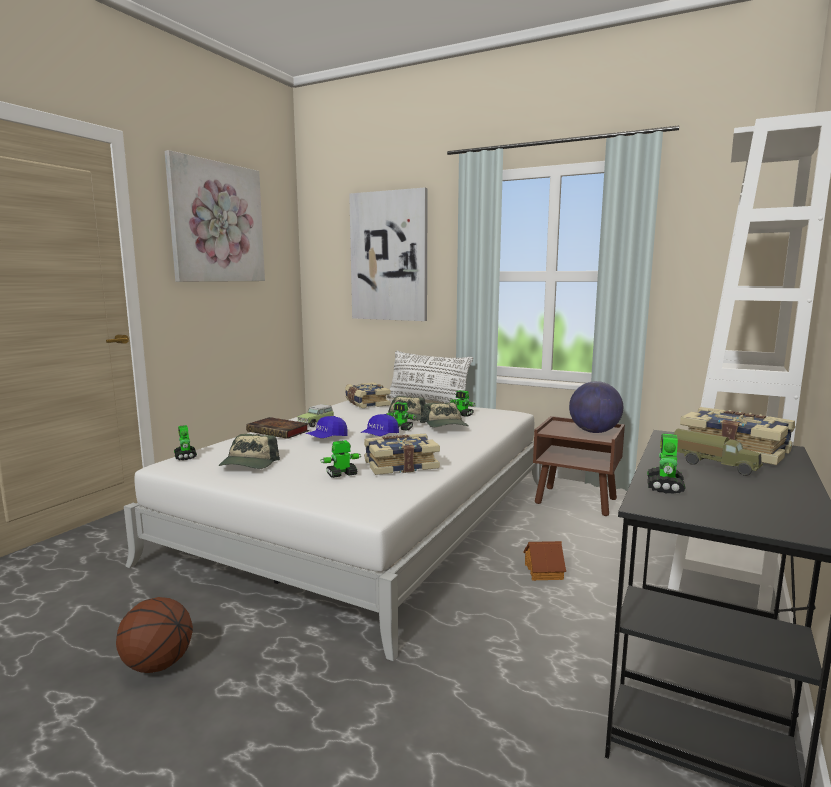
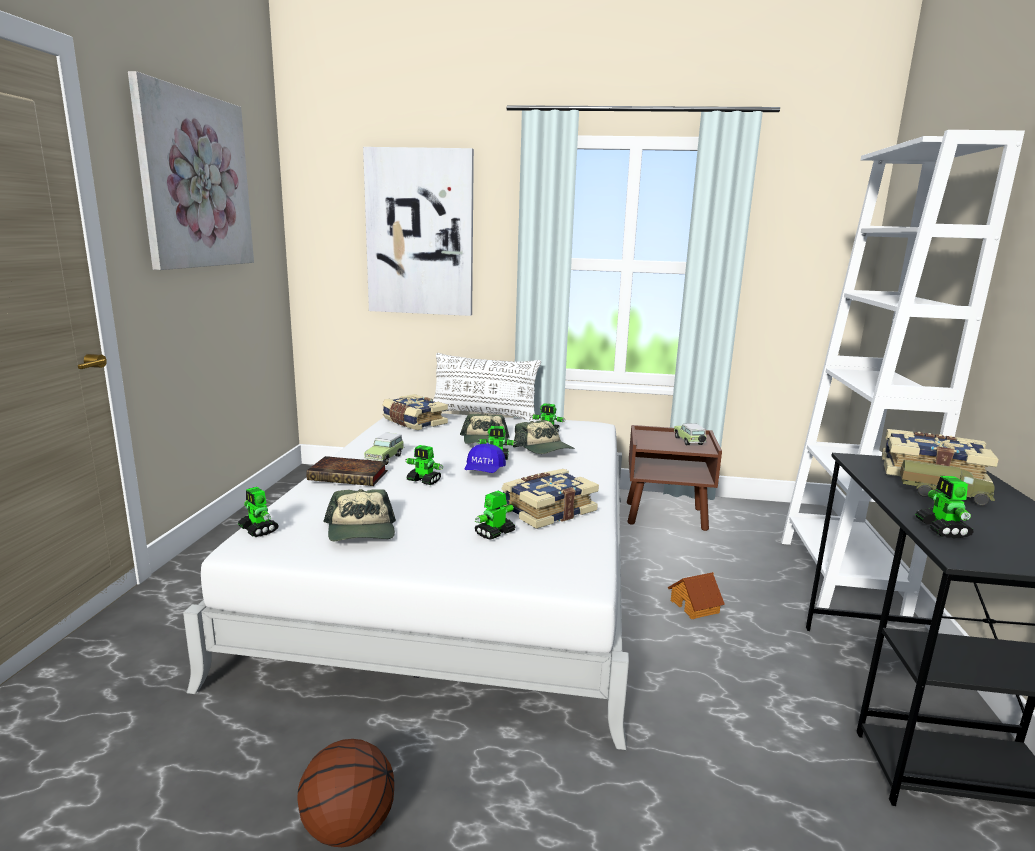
camera: 20 degrees left, 5 degrees up
(327, 438) = (424, 481): blue cap -> toy robot
(594, 432) = (689, 442): globe -> toy car

